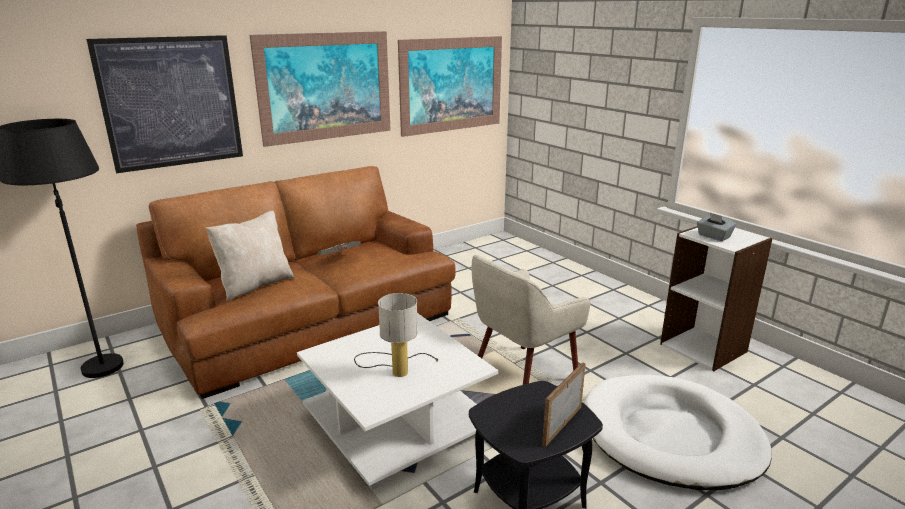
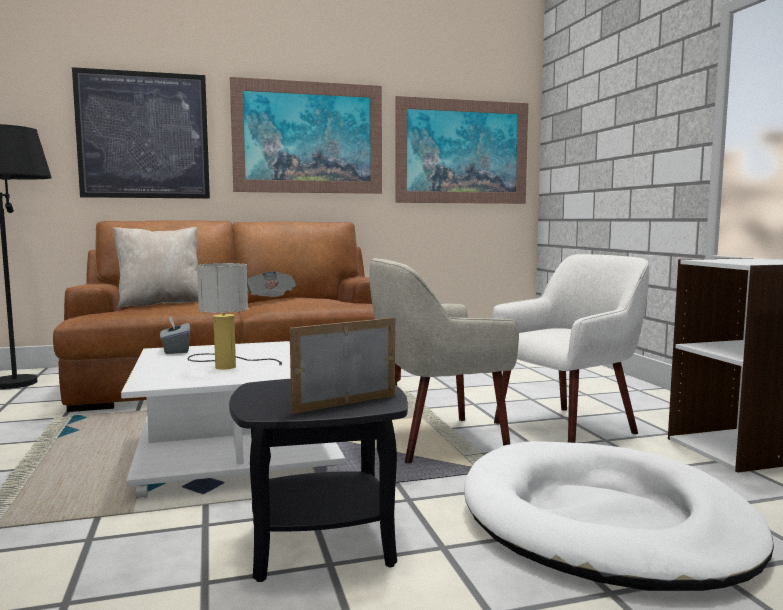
camera: 20 degrees right, 15 degrees down
(595, 344) = (567, 428): none -> white armchair
(713, 236) = (732, 261): grey tissue box -> grey tissue box (176, 350)

